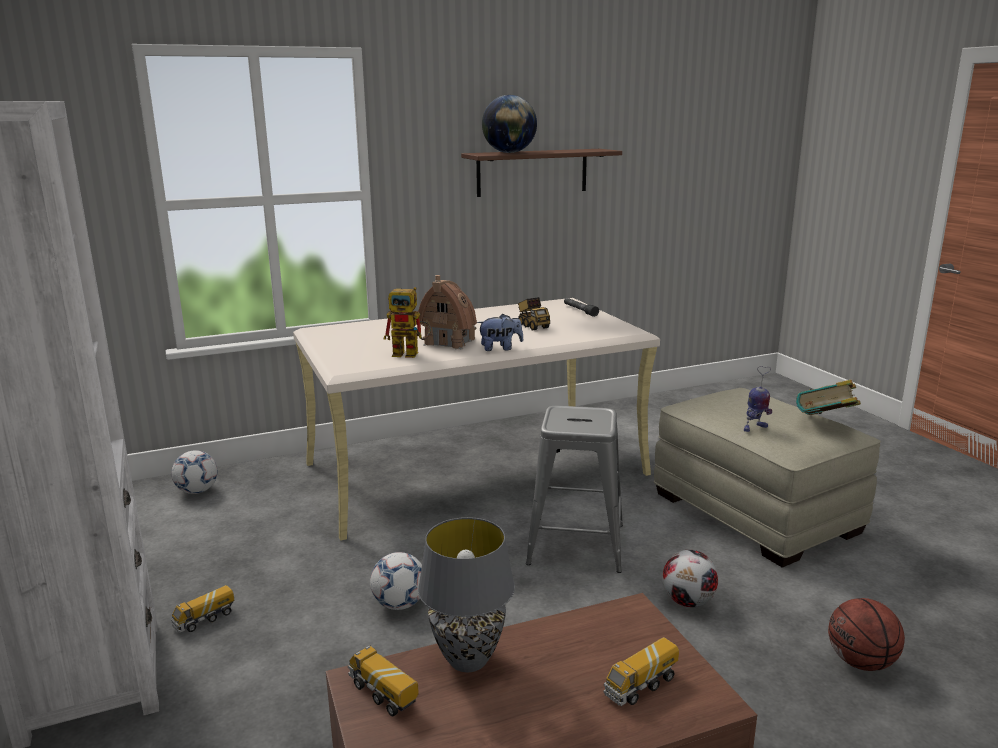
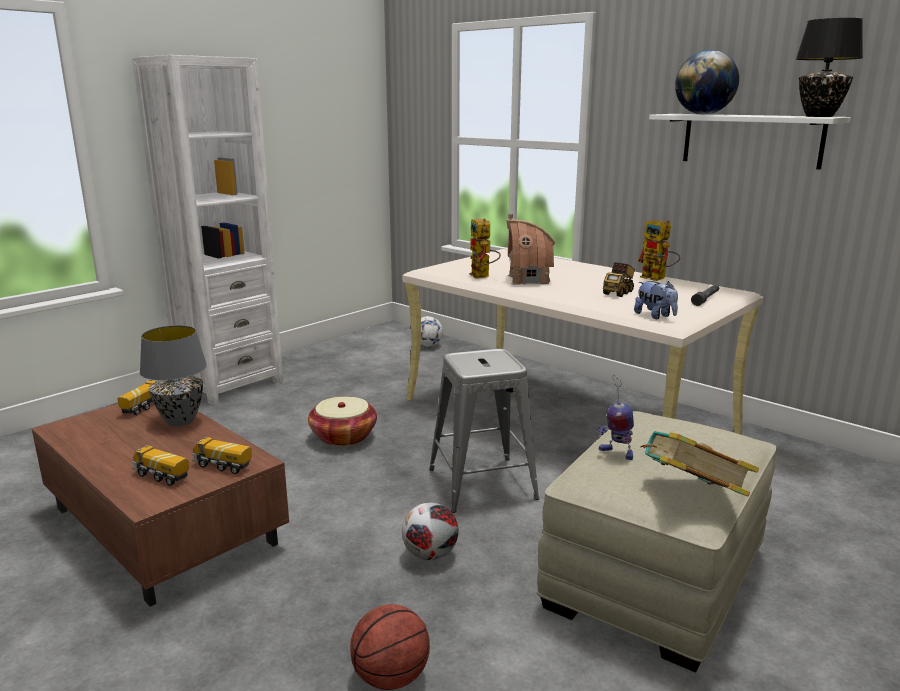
camera: 65 degrees right, 0 degrees up
(204, 619) = (293, 390): toy truck -> toy truck (223, 466)
(399, 604) = (343, 437): football -> basket
(500, 348) = (534, 293): plush toy -> plush toy (655, 316)
(503, 308) = (658, 278): none -> toy robot
(532, 172) = (751, 140): brown shelf -> white shelf
(595, 149) = (819, 116): none -> black table lamp

